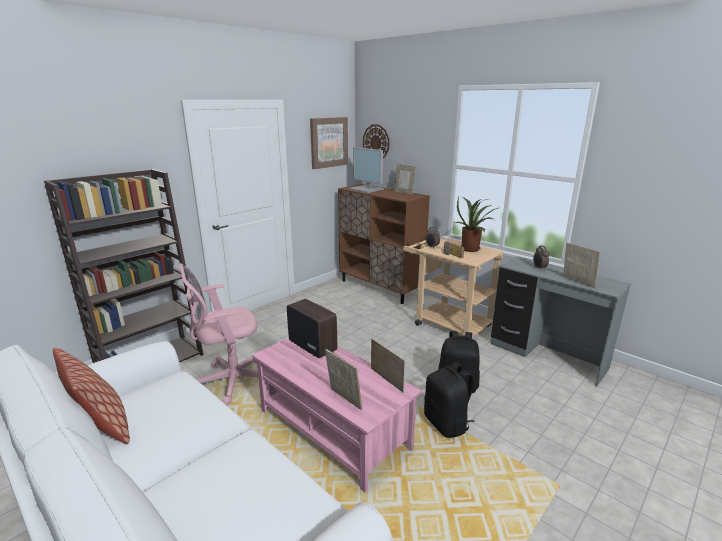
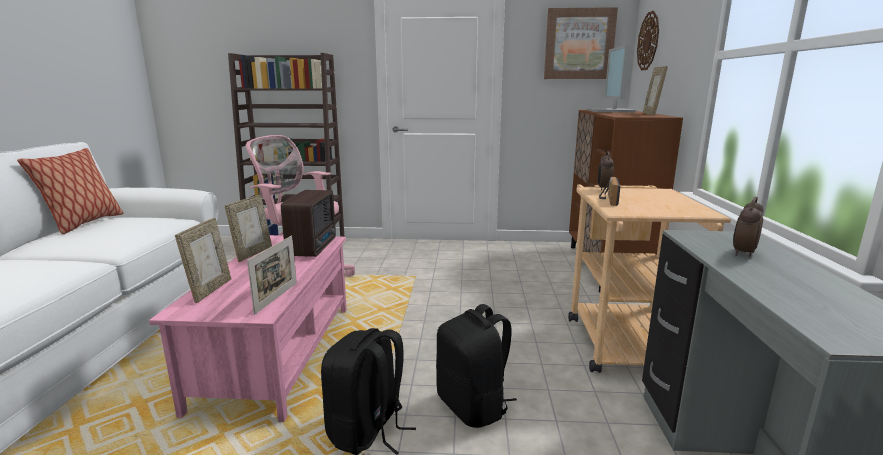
camera: 50 degrees right, 5 degrees down
(472, 249) = (670, 203): potted plant -> none
(577, 282) = (772, 294): picture frame -> picture frame (253, 253)

